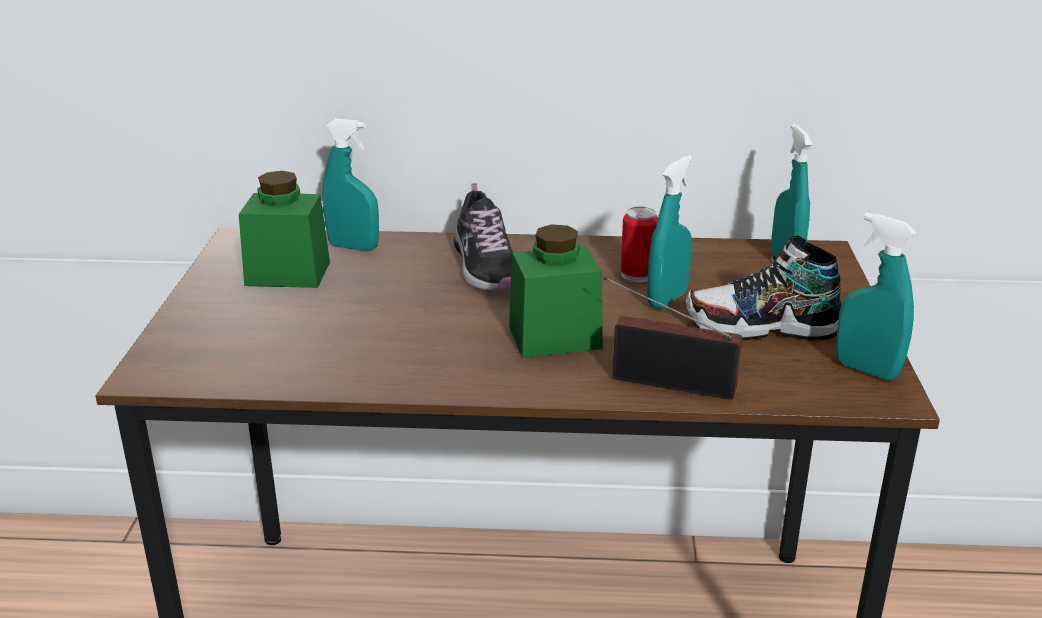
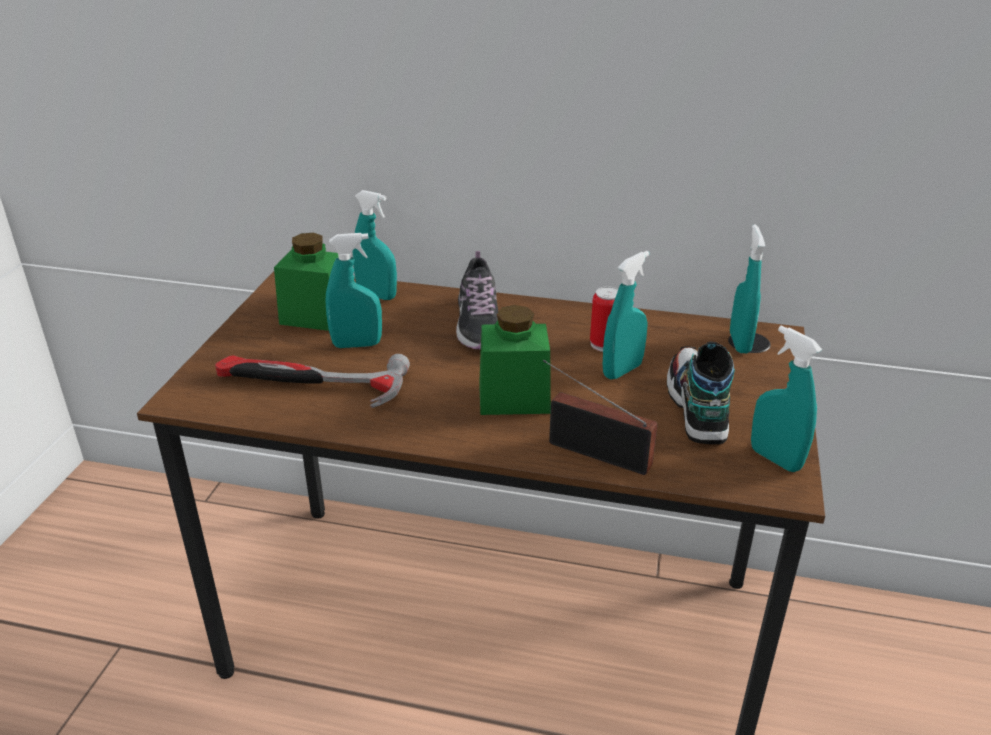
camera: 10 degrees right, 5 degrees up
(305, 346) = (309, 385): none -> hammer
(348, 299) = (357, 345): none -> turquoise spray bottle
(762, 327) = (696, 407): shoe -> shoe turned 75 degrees clockwise

